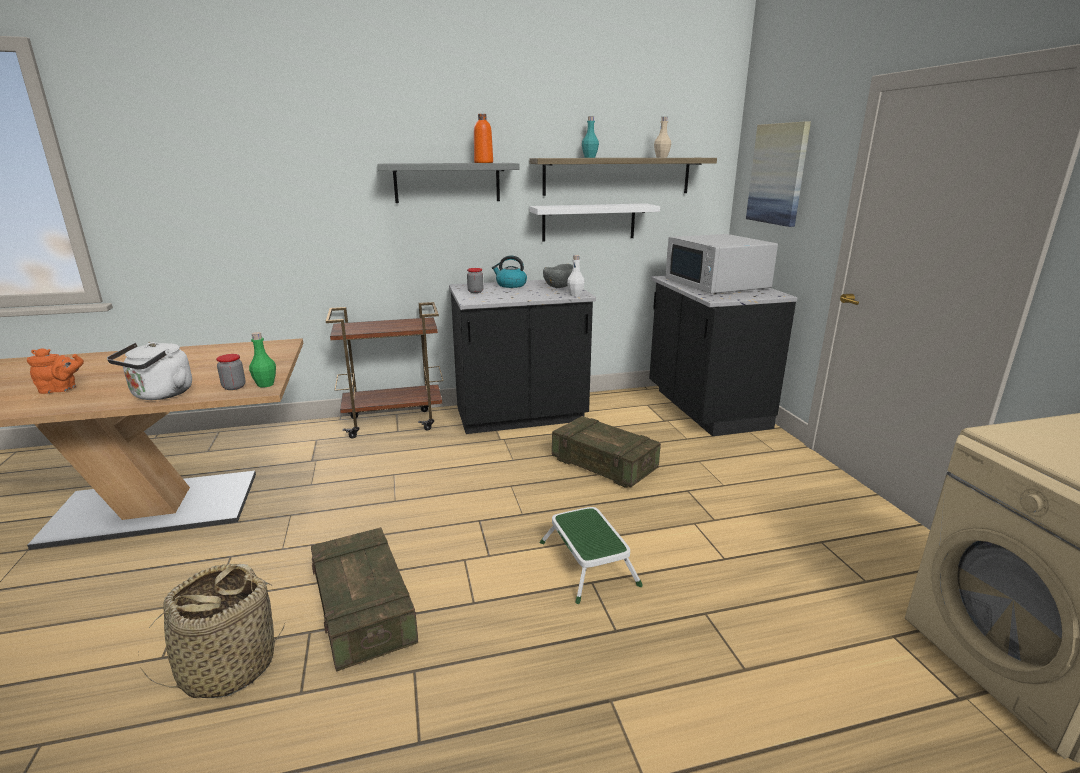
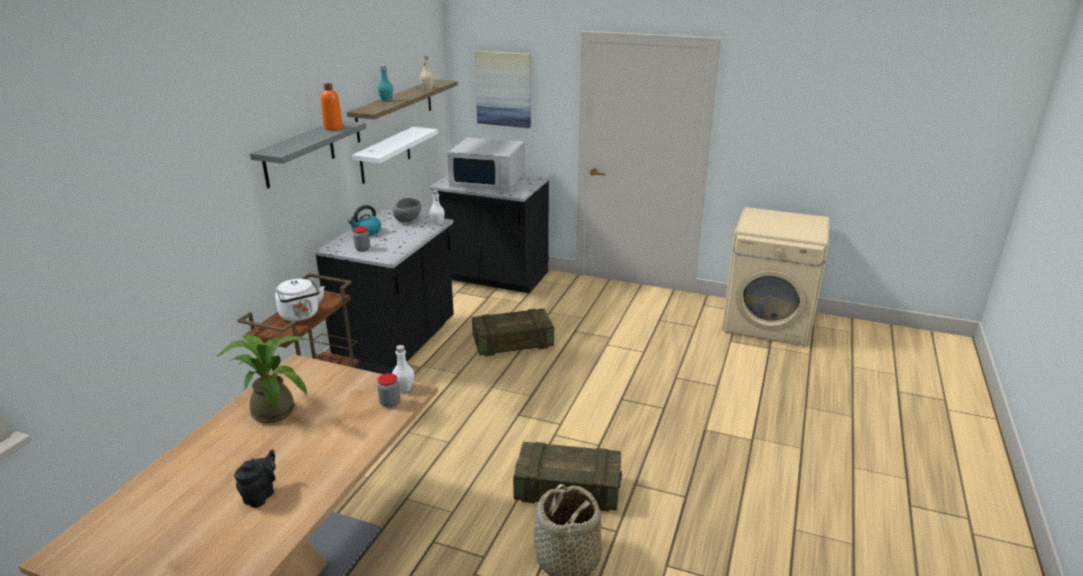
camera: 55 degrees left, 5 degrees up
(61, 389) = (260, 495): orange teapot -> black teapot
(160, 395) = (360, 439): white kettle -> white kettle (301, 316)
(204, 356) = (273, 409): none -> potted plant
(265, 384) = (404, 388): green bottle -> white bottle
(587, 563) = (604, 393): green step ladder -> none

